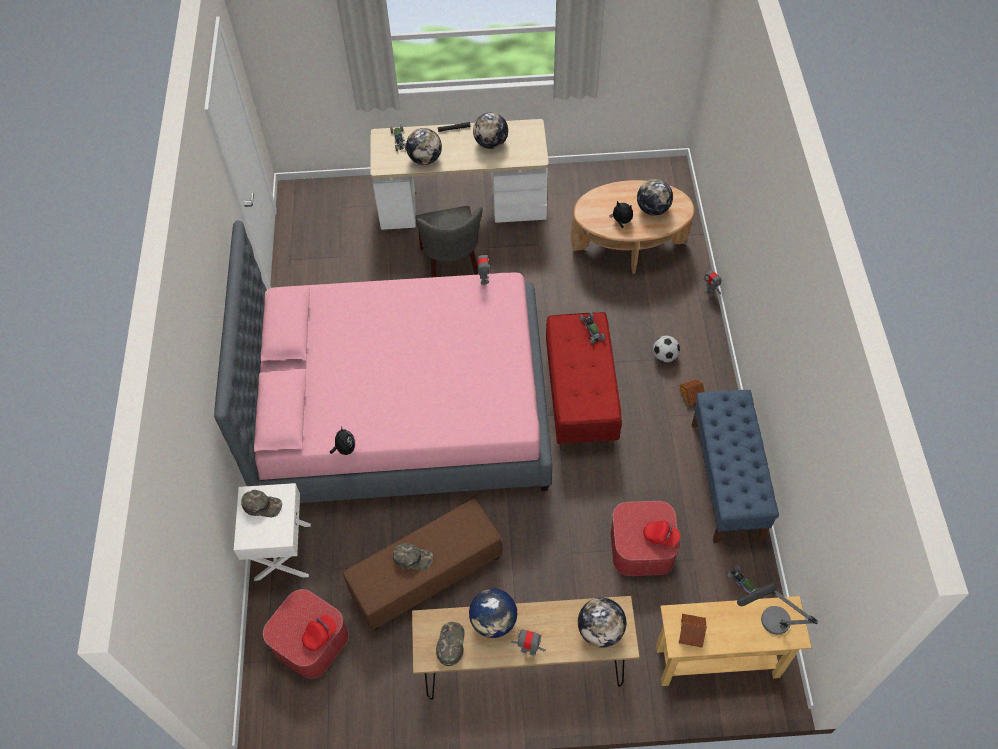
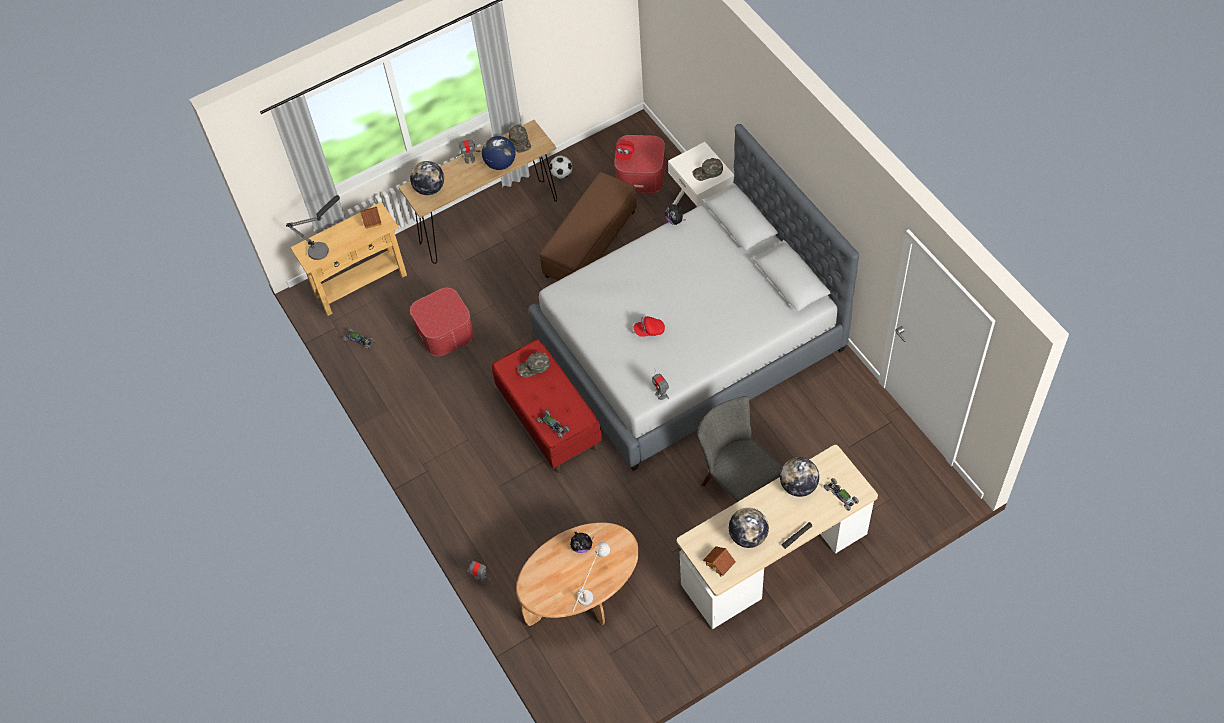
camera: 155 degrees right, 0 degrees up
(403, 408) = (689, 343): pink bed -> grey bed
(413, 558) = (591, 213): green cap -> green cap (534, 367)
(631, 191) = (590, 588): none -> white table lamp
(653, 209) = (558, 576): globe -> none
(661, 536) = (426, 313): red cap -> red cap (649, 331)
(664, 356) = (494, 492): football -> football (561, 174)
(691, 395) = (456, 467): toy house -> toy house (719, 563)
(726, 480) = (398, 409): blue bench -> none

